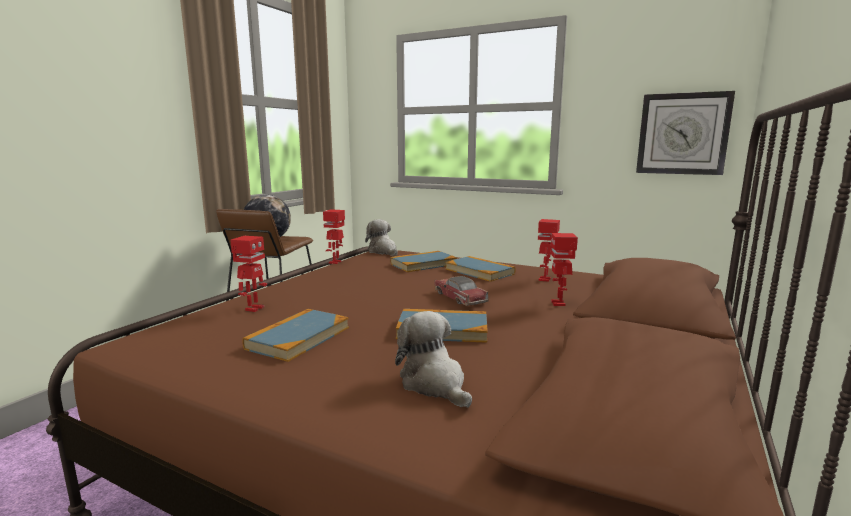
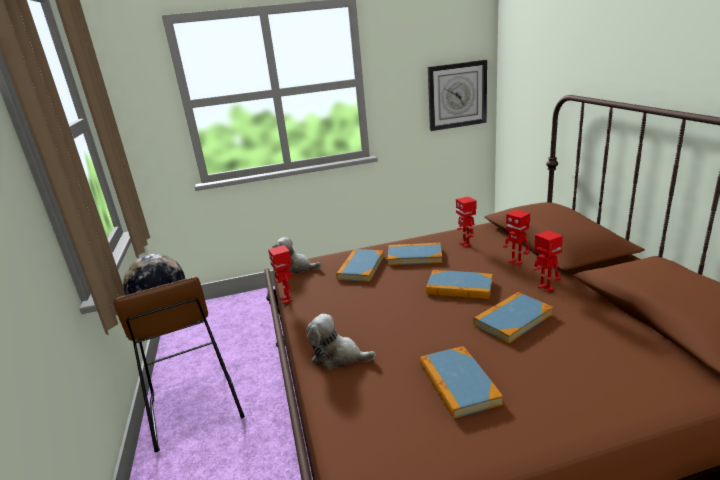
camera: 40 degrees left, 10 degrees up
(253, 308) = (356, 384): toy robot -> toy robot (545, 288)
(434, 384) = (598, 360): plush toy -> plush toy (338, 357)
(460, 297) = (459, 287): toy car -> book

